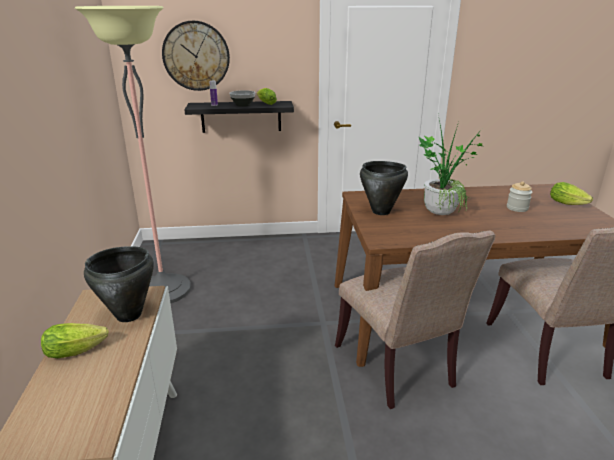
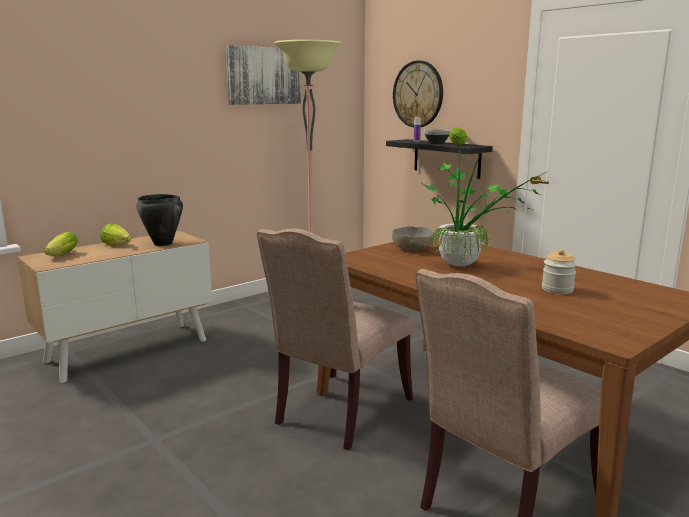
camera: 55 degrees right, 10 degrees down
(60, 52) = (263, 76): none -> picture
(381, 212) = (412, 249): black cooking pot -> grey bowl
(569, 203) = (650, 311): lettuce -> lettuce (60, 255)

